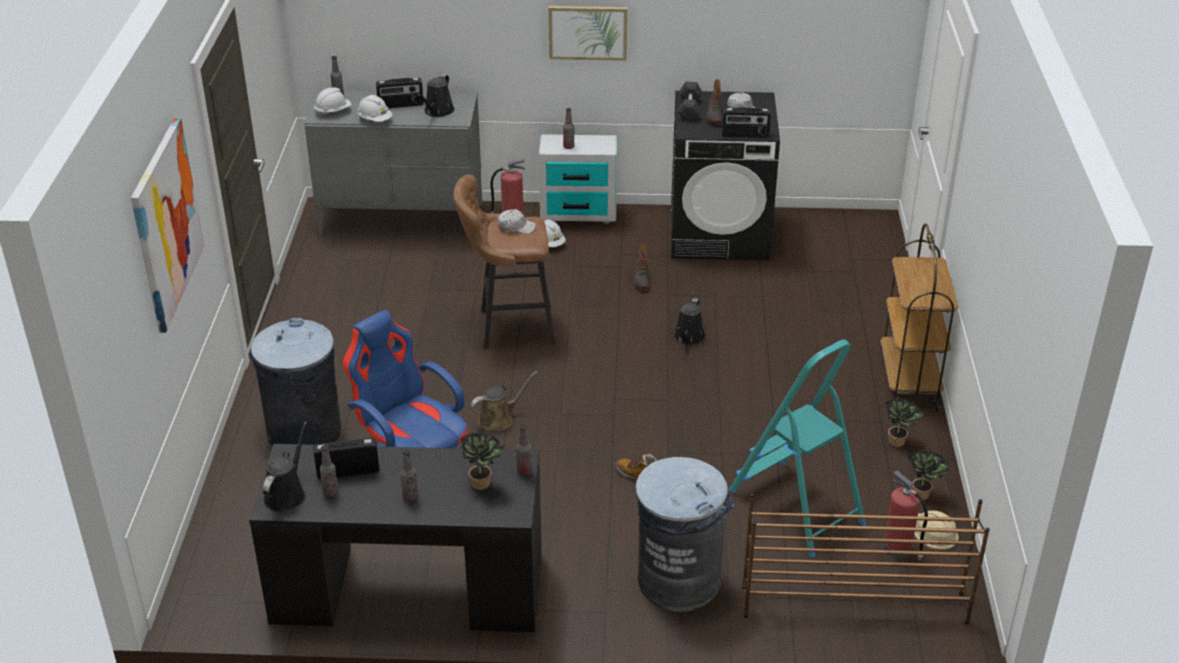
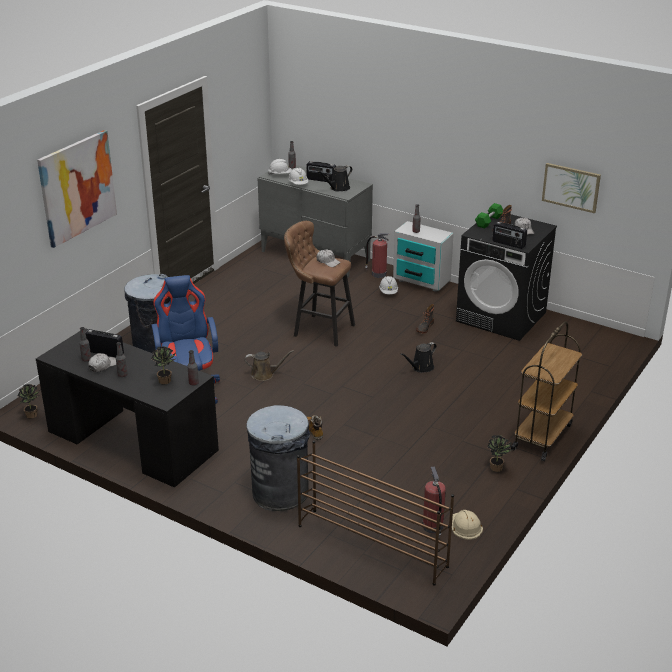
camera: 30 degrees right, 5 degrees down
(286, 494) = (65, 353): black watering can -> none
(366, 494) = (102, 366): none -> white cap
(588, 32) = (441, 156): picture -> picture (571, 187)
(689, 109) = (489, 221): grey dumbbell -> green dumbbell
(795, 506) = (391, 480): turquoise step ladder -> none
(923, 494) = (482, 503): potted plant -> potted plant (33, 415)

